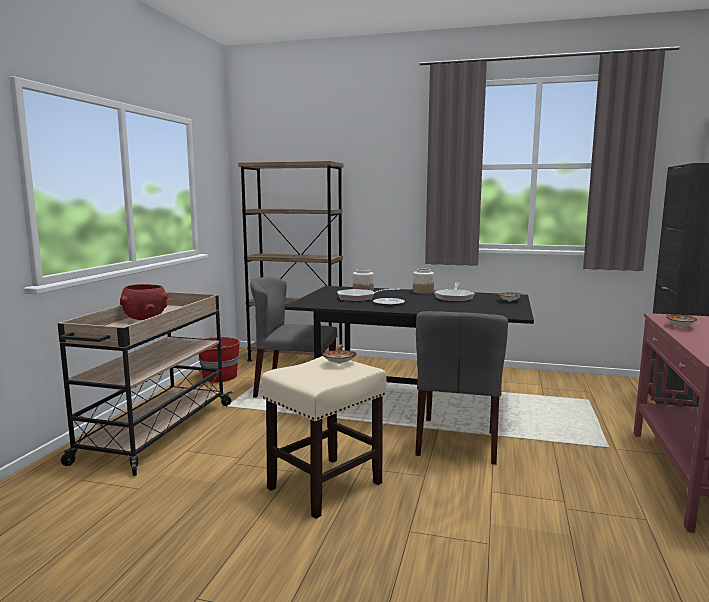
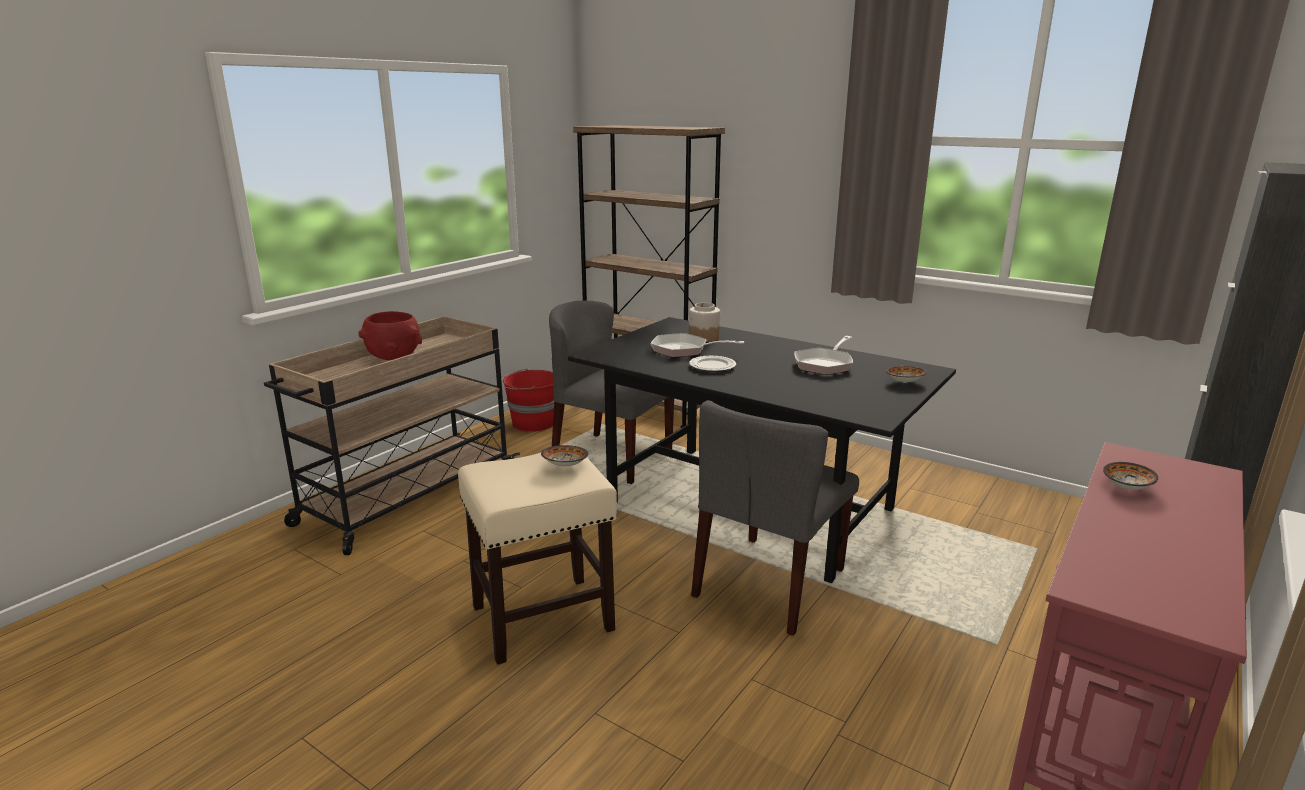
camera: 20 degrees right, 10 degrees up
(422, 292) = (792, 345): jar -> none

